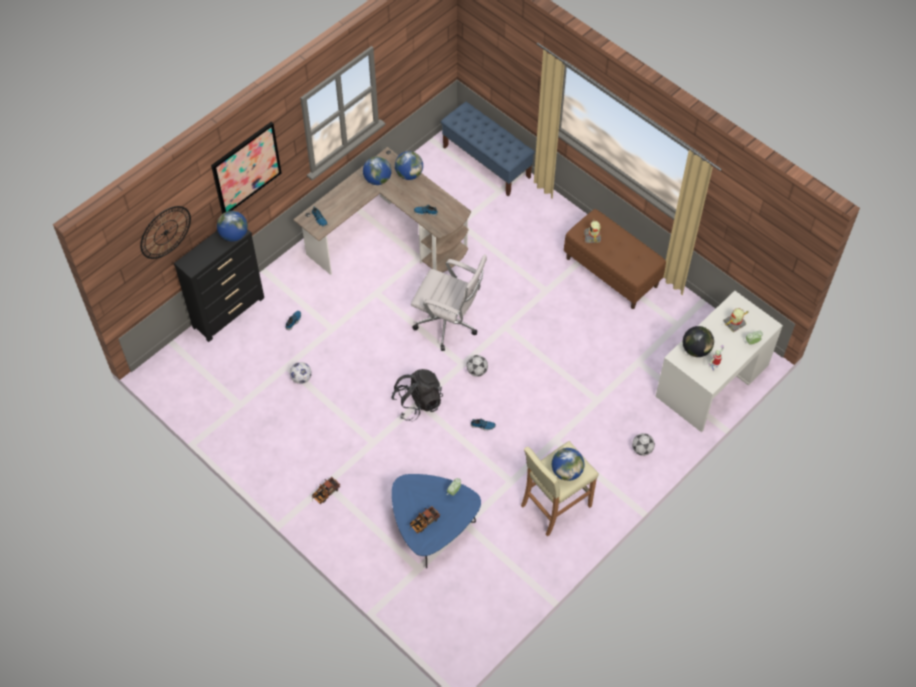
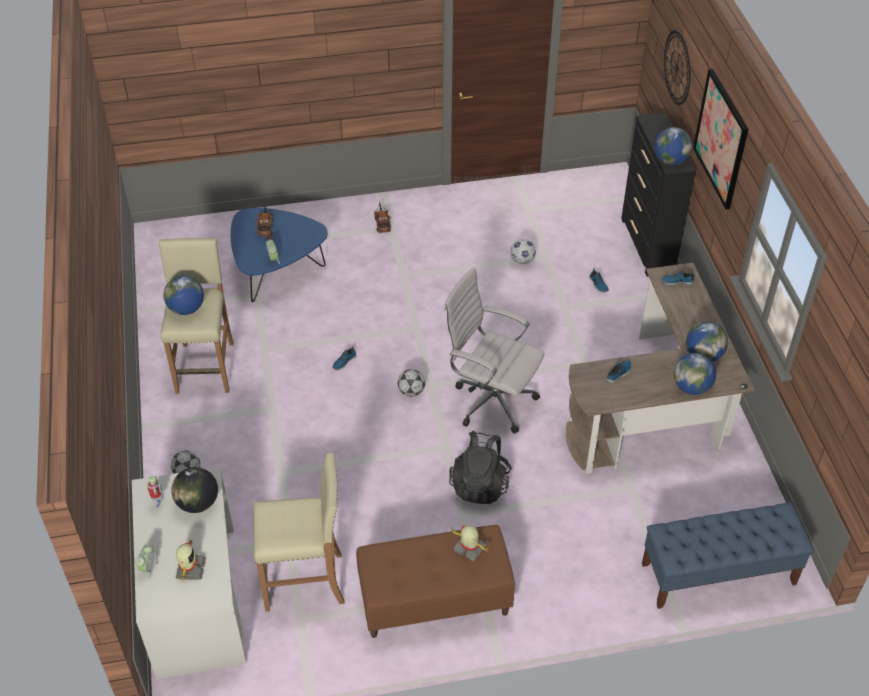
camera: 125 degrees right, 10 degrees down
(417, 403) = (417, 327): black backpack -> black backpack (480, 484)
(449, 324) = (490, 400): white office chair -> white office chair turned 60 degrees clockwise
(654, 337) = (305, 582): none -> beige stool

